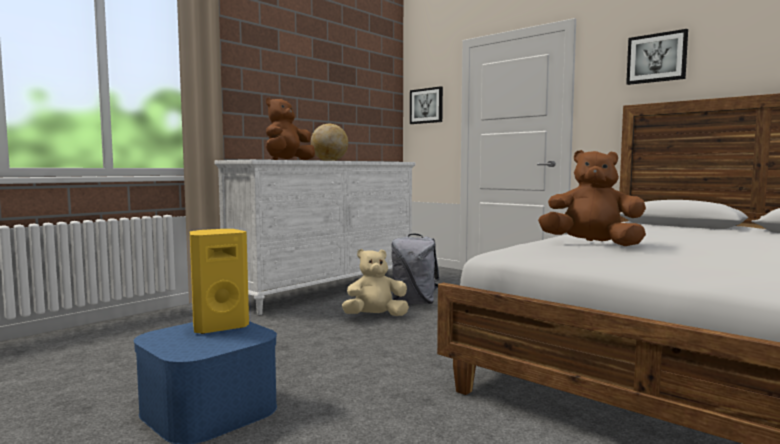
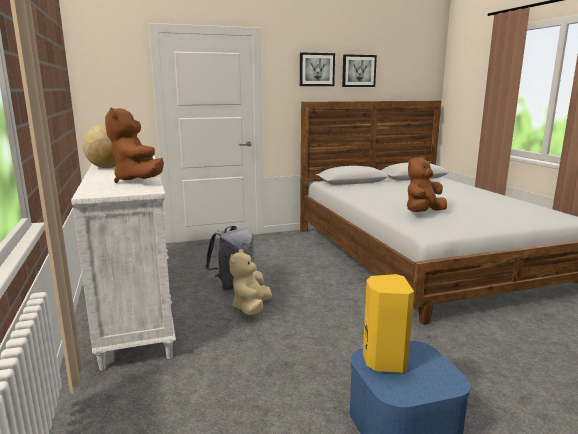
camera: 60 degrees left, 10 degrees up
(426, 106) = (107, 86): picture -> picture (358, 71)

